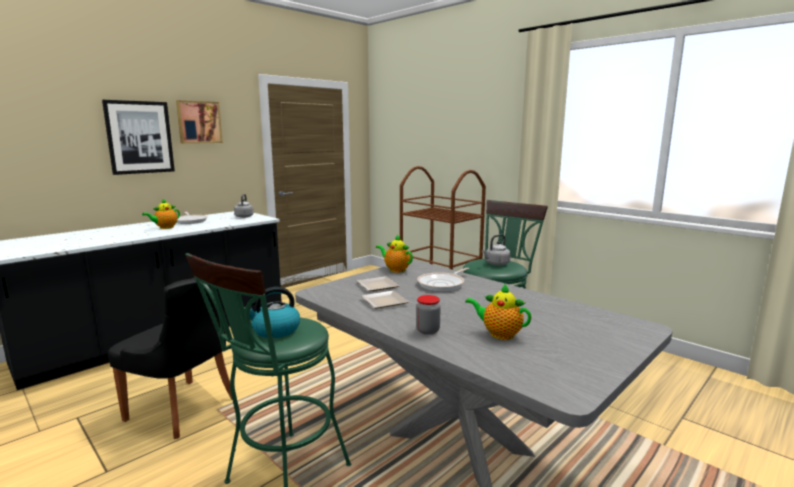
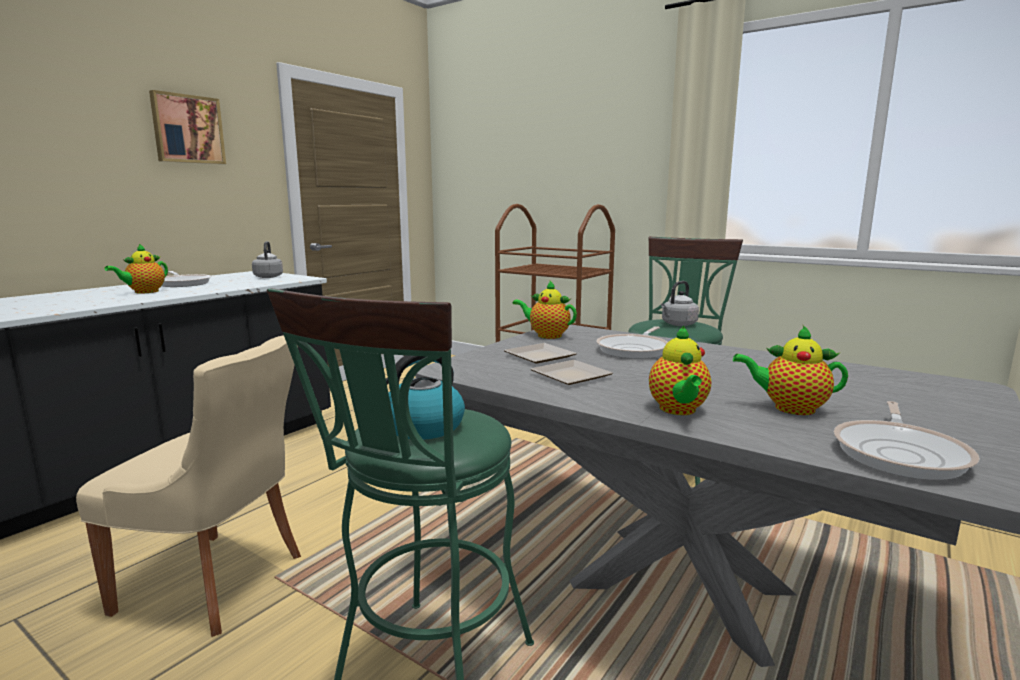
camera: 10 degrees left, 0 degrees up
(139, 137) = (90, 146): picture -> none
(185, 409) = (218, 583): black chair -> beige chair
(428, 330) = (678, 410): jar -> teapot
(533, 370) = (900, 453): none -> frying pan

